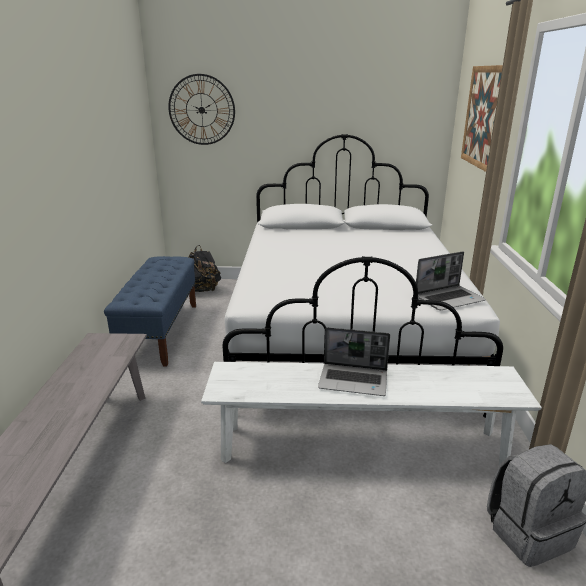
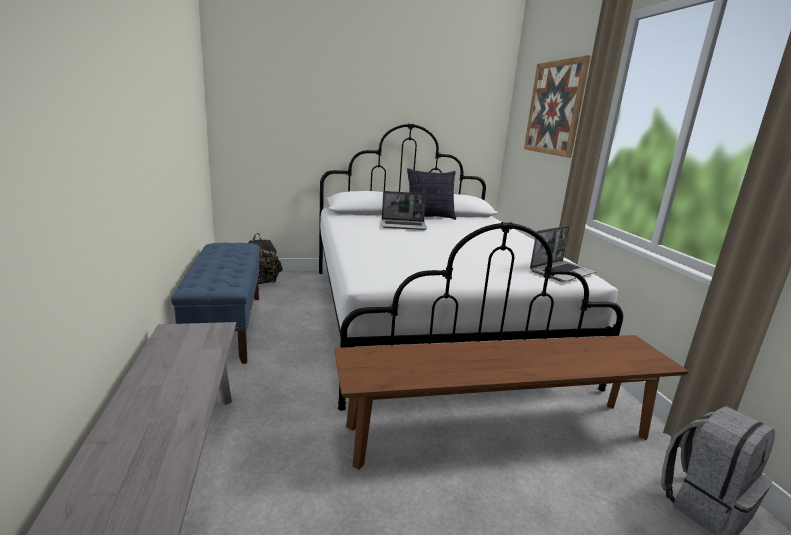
camera: 15 degrees left, 5 degrees down
(201, 110) = (264, 89): wall clock -> none
(354, 380) = (499, 358): laptop -> laptop (404, 226)
(357, 231) = (429, 217): none -> pillow
(361, 446) = (499, 432): white bench -> brown bench

